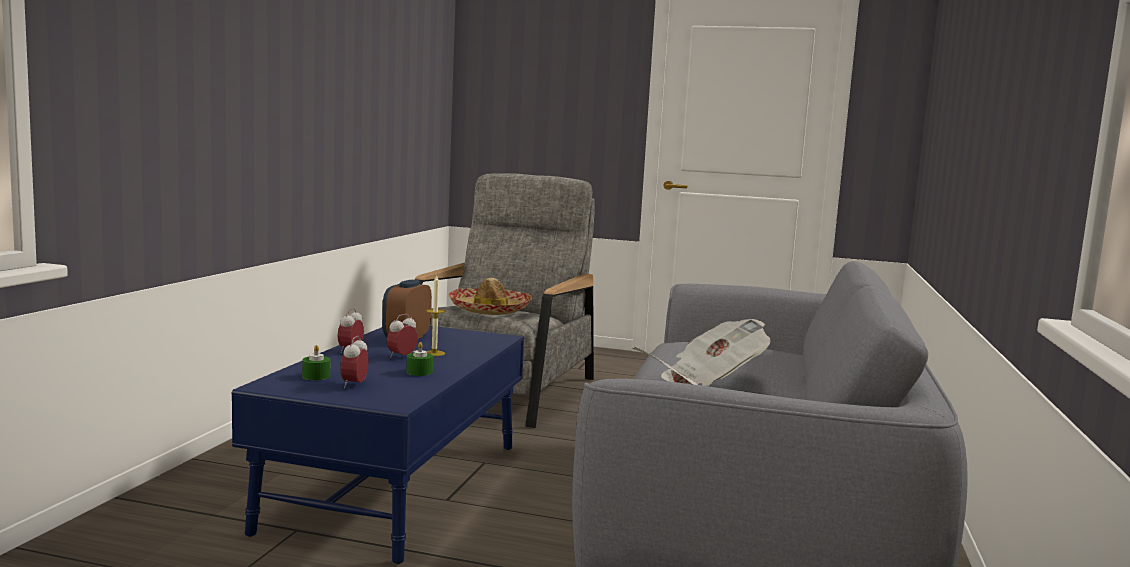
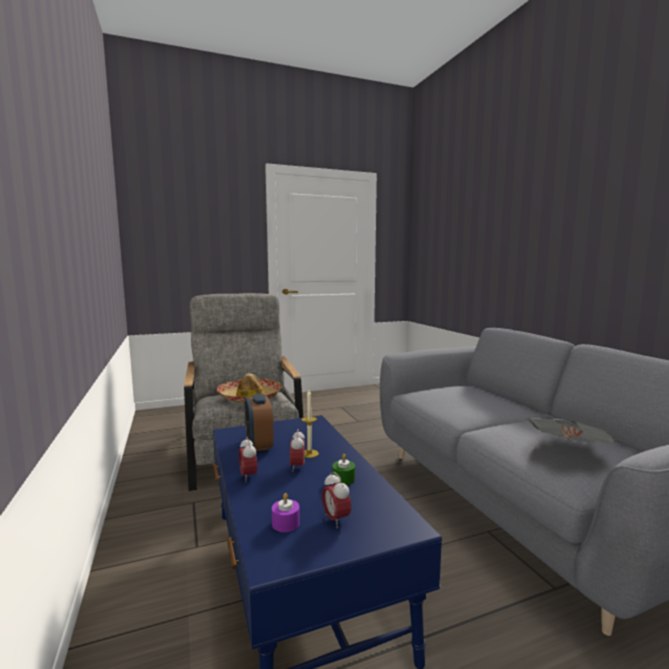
camera: 35 degrees left, 0 degrees up
(316, 376) = (285, 523): green candle -> purple candle
(712, 379) = (505, 419): newspaper -> none

